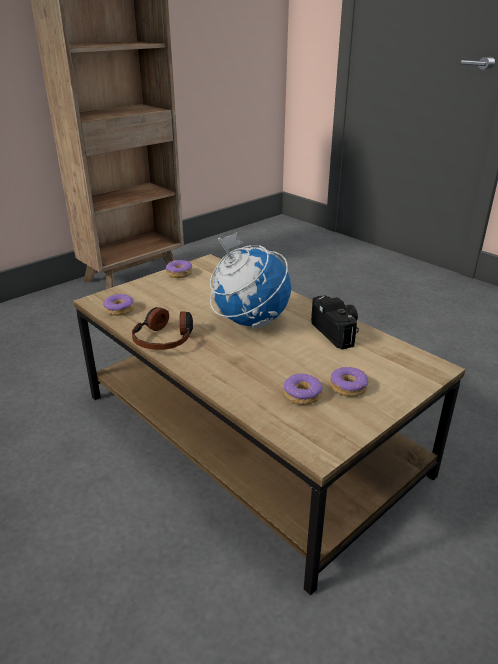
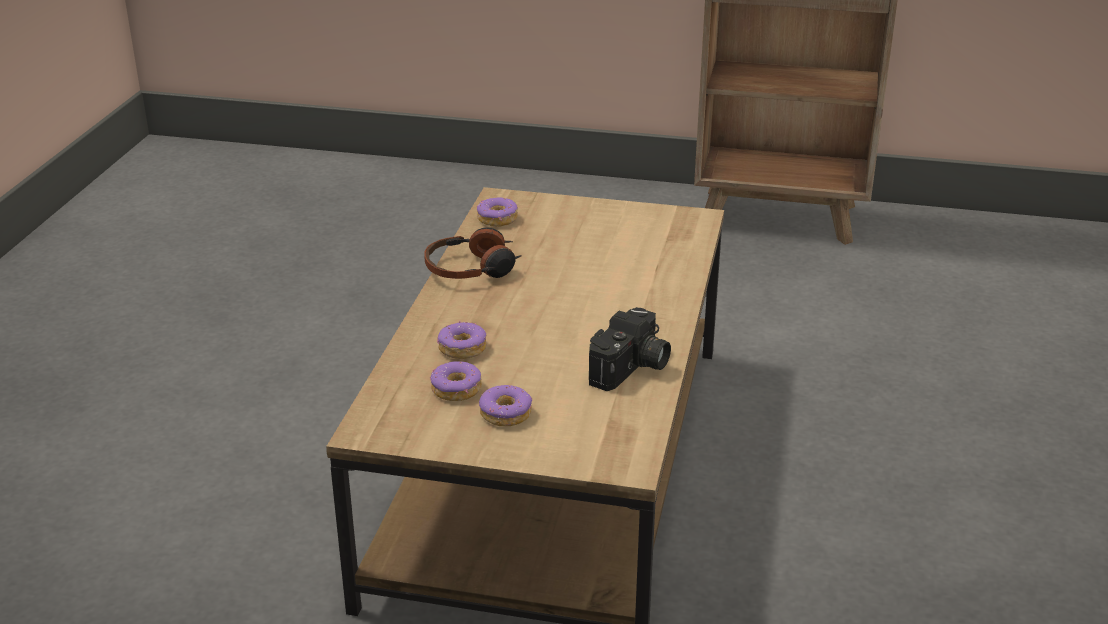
camera: 55 degrees right, 0 degrees up
(179, 273) = (634, 214): donut -> donut (462, 348)
(249, 321) = (576, 303): globe -> none

